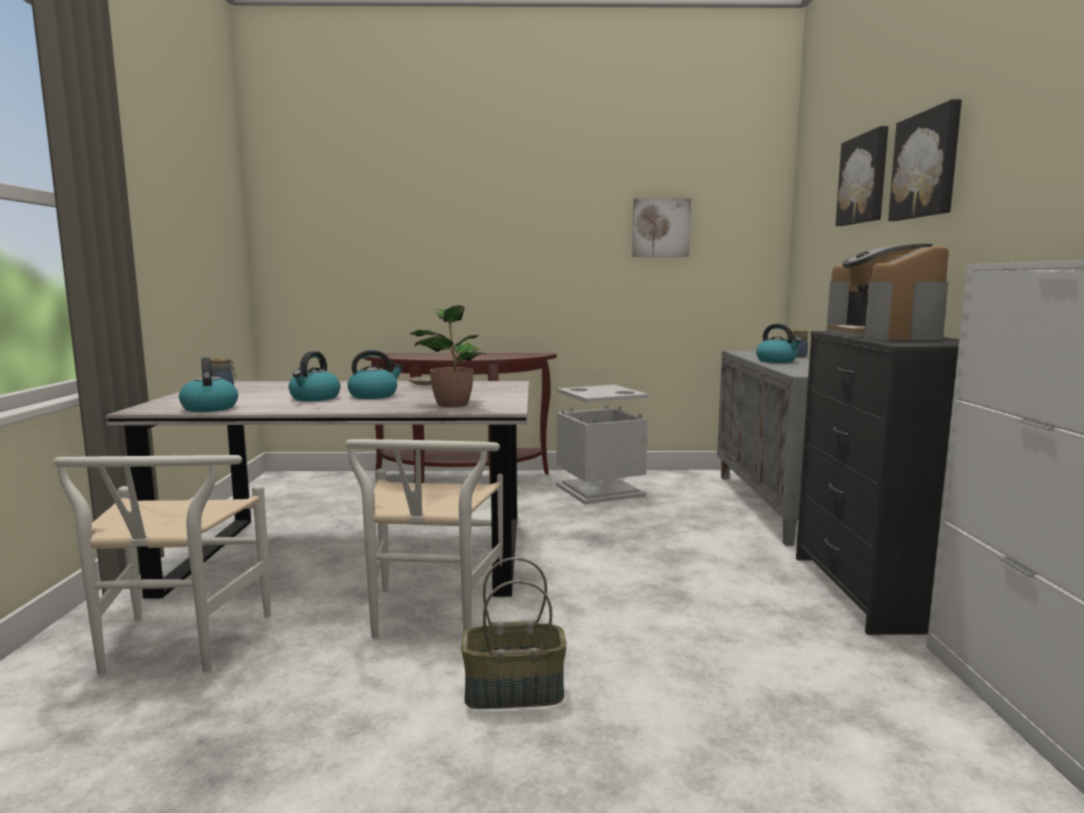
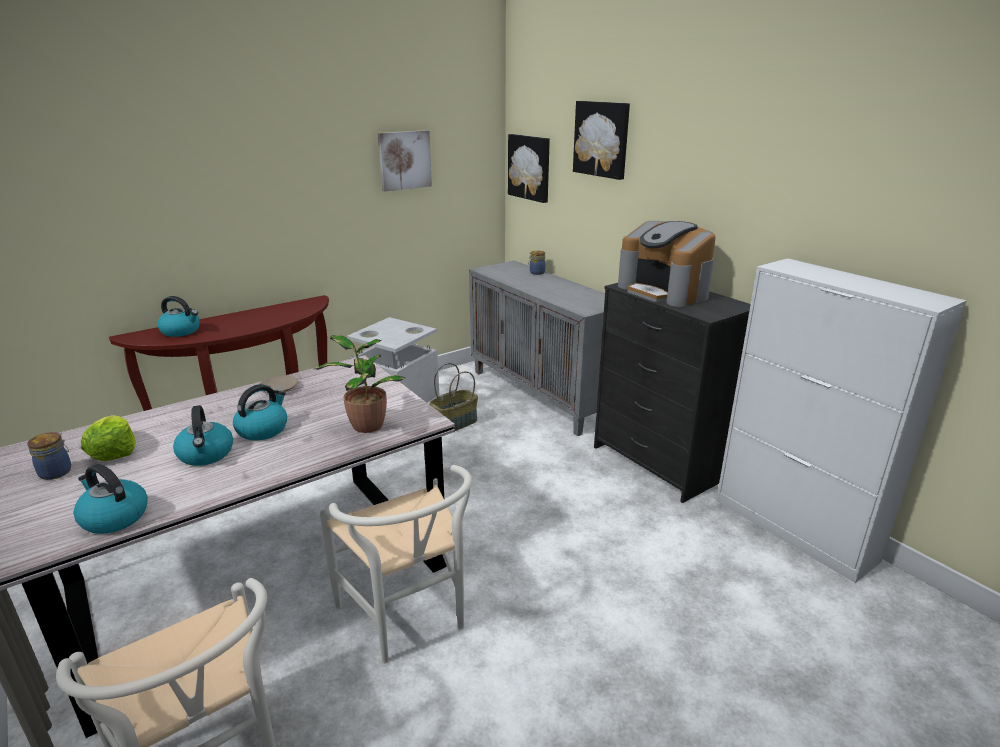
camera: 35 degrees left, 15 degrees up
(267, 390) = (114, 452): none -> lettuce
(513, 693) = (541, 660): basket -> basket (454, 424)
(777, 361) = (537, 286): kettle -> kettle (181, 331)
(927, 165) = (674, 151): picture -> picture (530, 167)

